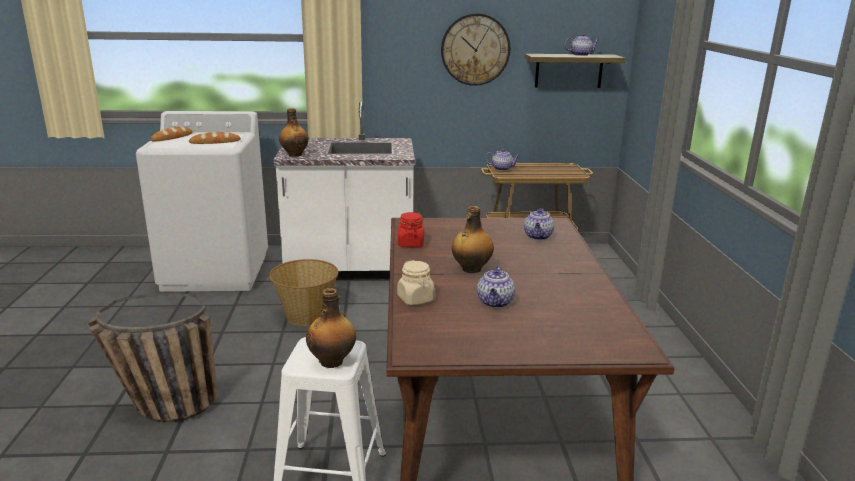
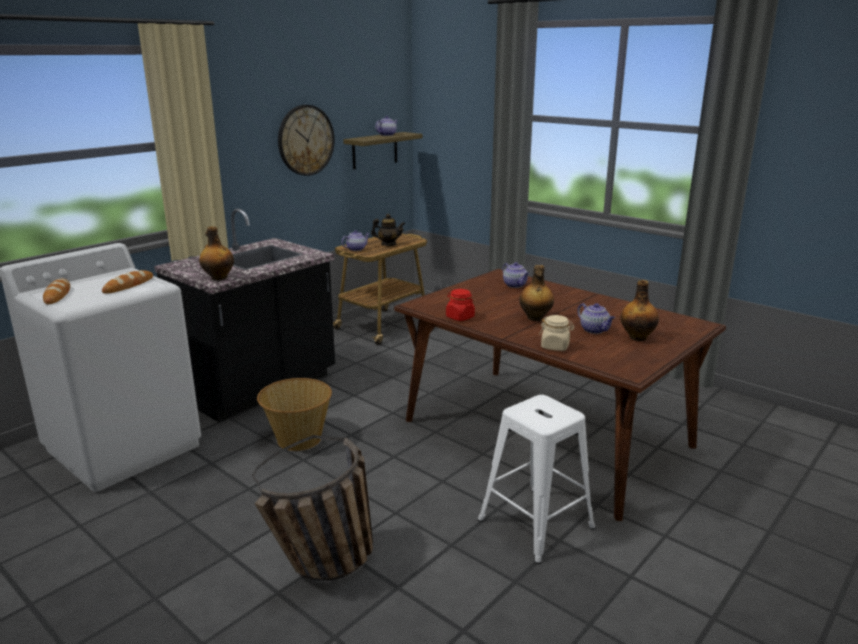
camera: 45 degrees left, 0 degrees up
(332, 361) = (556, 412): bottle -> bottle (637, 337)
(350, 269) = (259, 388): white counter -> black counter
(541, 172) = (388, 244): none -> teapot

